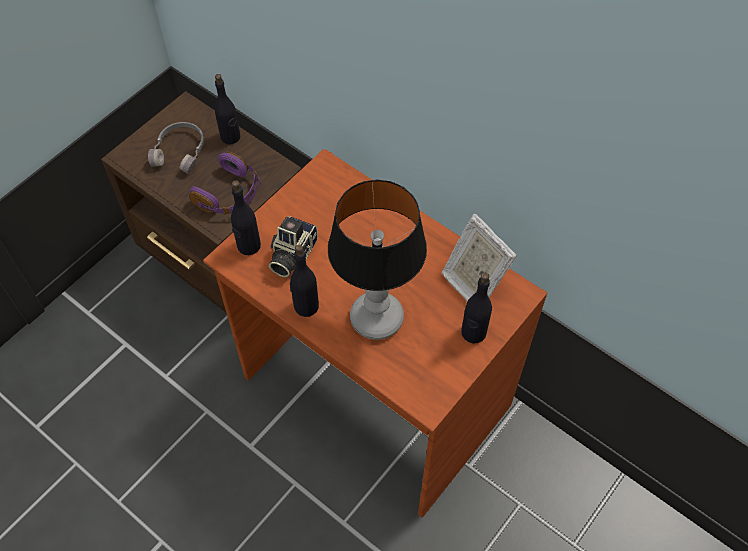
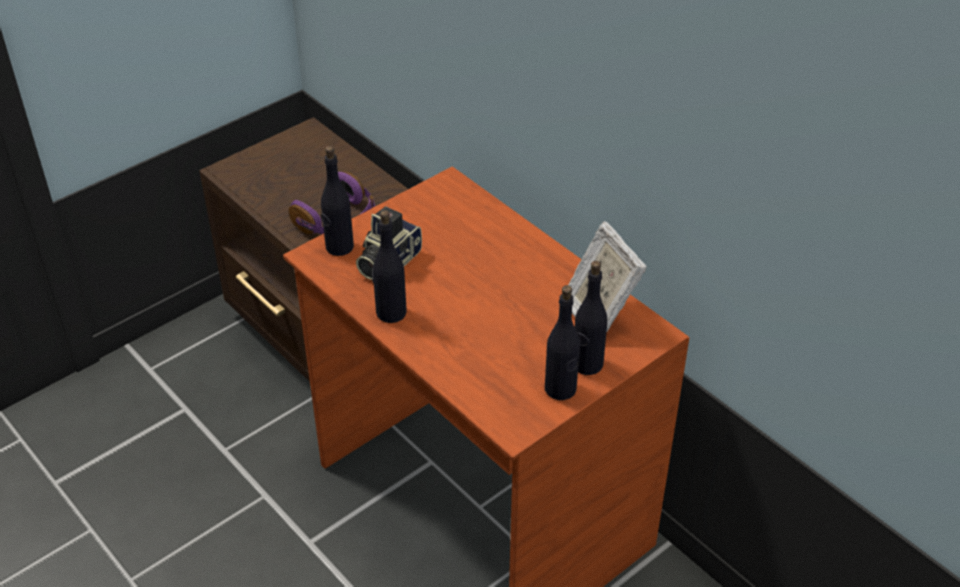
camera: 10 degrees right, 15 degrees down
(181, 152) = (292, 173): grey headphones -> none
(230, 137) = (353, 166): black bottle -> black bottle (560, 389)
(378, 318) = (474, 335): table lamp -> none

